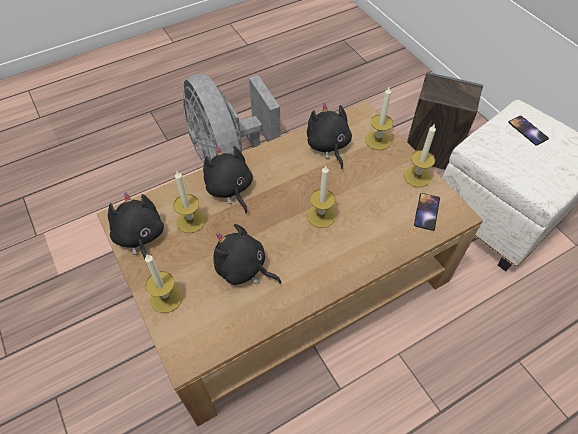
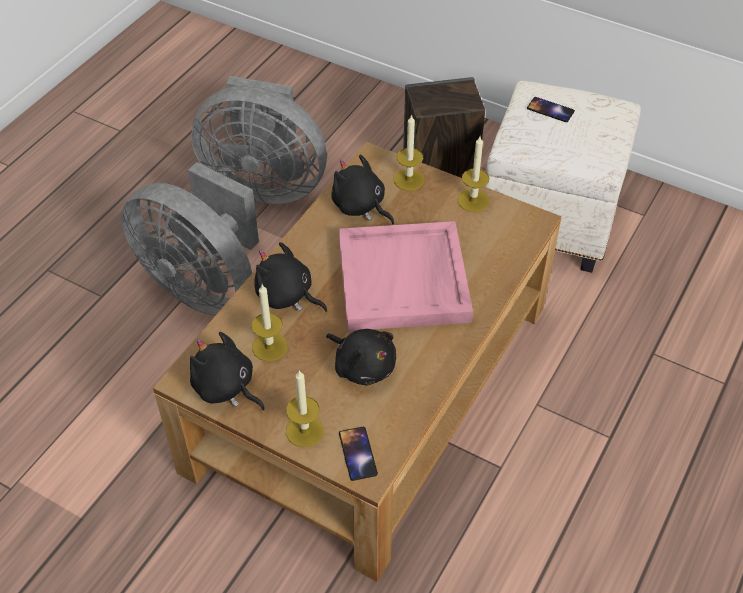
camera: 30 degrees left, 5 degrees down
(243, 268) = (363, 366): black plush toy -> black plush toy turned 135 degrees counterclockwise
(311, 110) = (265, 184): none -> grey fan
(321, 216) = (404, 280): candle -> pink tray
(426, 211) = (504, 231): phone -> phone (357, 454)

